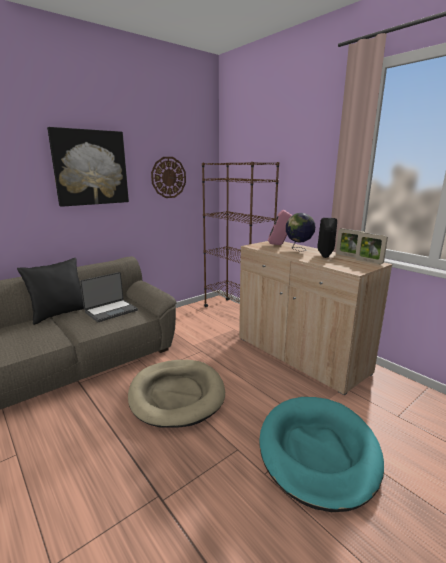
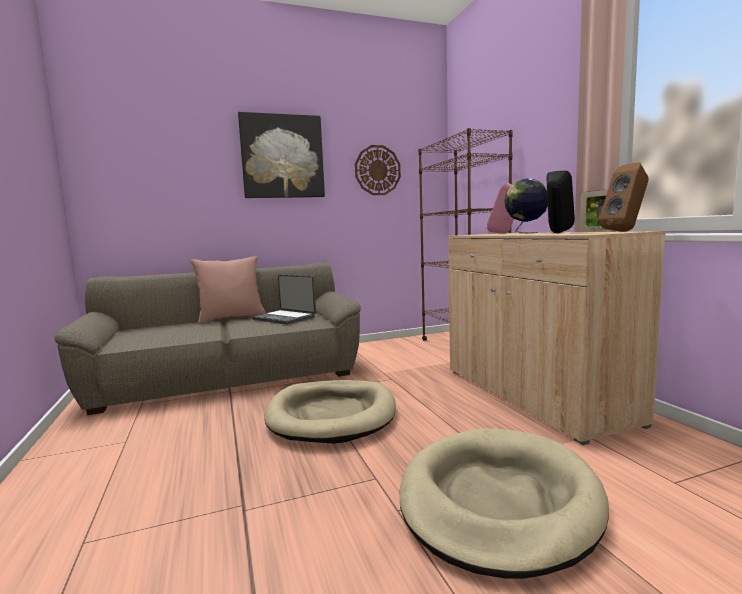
camera: 20 degrees right, 10 degrees down
(60, 314) = (231, 318): black pillow -> pink pillow
(111, 311) = (285, 318): laptop -> laptop turned 60 degrees clockwise
(318, 452) = (498, 501): turquoise dog bed -> beige dog bed
(368, 261) = (625, 231): picture frame -> brown speaker

